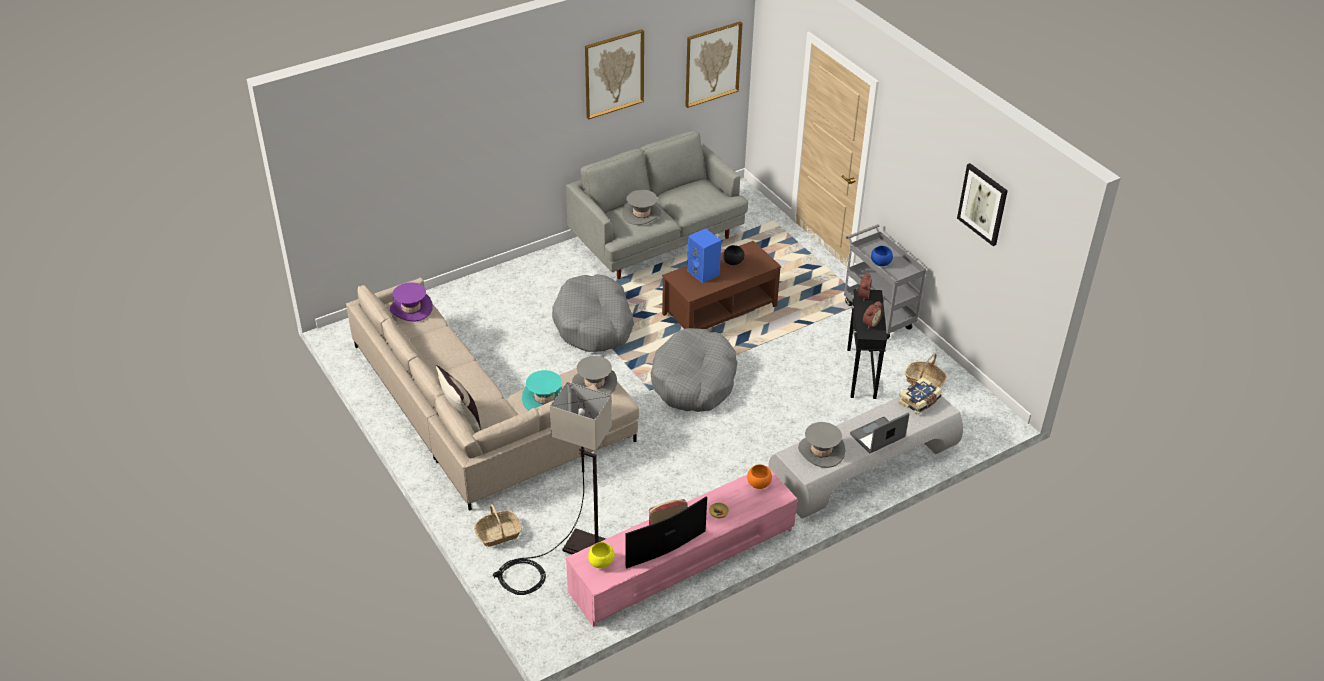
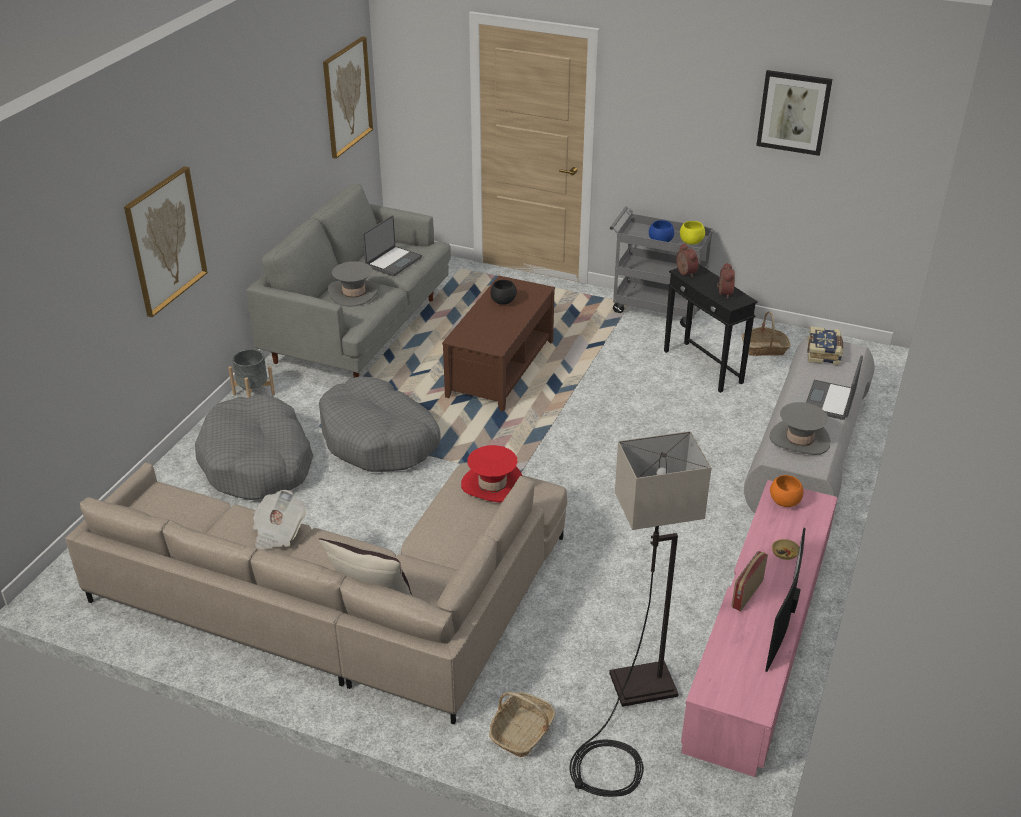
camera: 35 degrees left, 5 degrees down
(411, 309) = (164, 506): purple hat -> none
(452, 353) = (278, 532): none -> newspaper
(544, 398) = (452, 529): turquoise hat -> none
(550, 258) = (253, 394): none -> grey planter
(594, 384) = (492, 485): grey hat -> red hat
(601, 563) = (733, 682): yellow bowl -> yellow bowl (691, 242)
(614, 73) = (266, 121): picture -> picture (165, 241)
(691, 200) = (393, 262): none -> laptop
(694, 381) = (553, 447): grey dog bed -> grey dog bed (257, 462)
(704, 273) = (485, 323): blue speaker -> none

